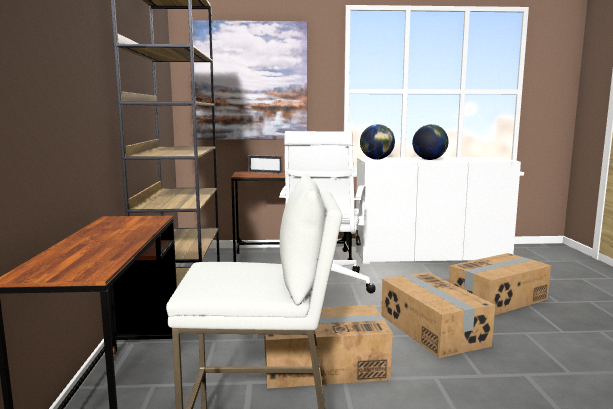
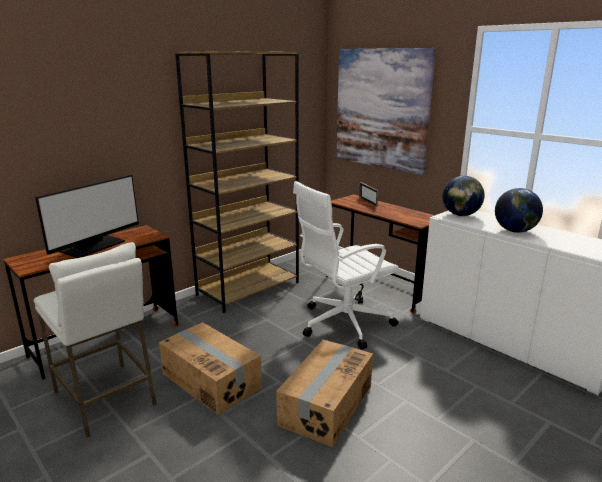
camera: 50 degrees right, 10 degrees up
(107, 239) = (93, 246): none -> monitor
(498, 299) = (454, 420): cardboard box -> none

